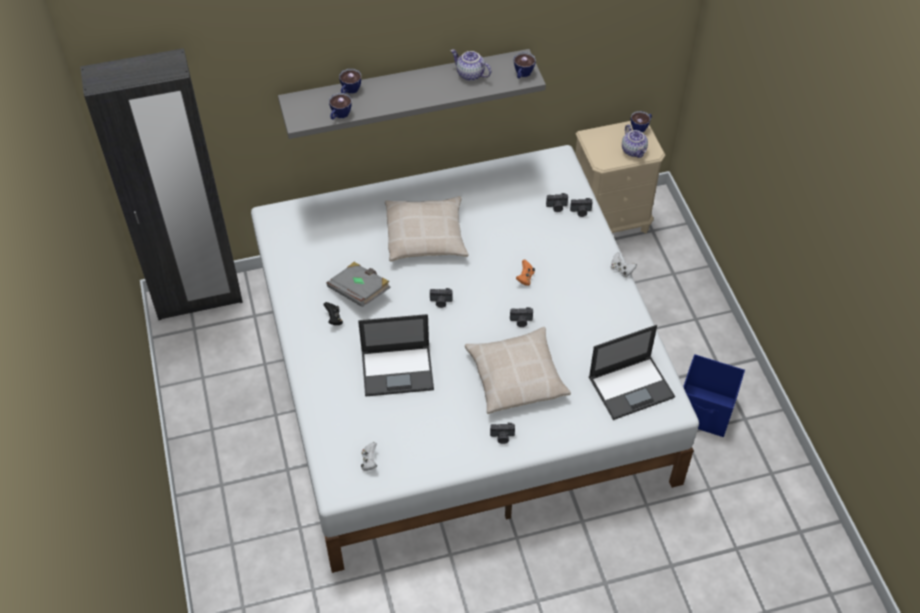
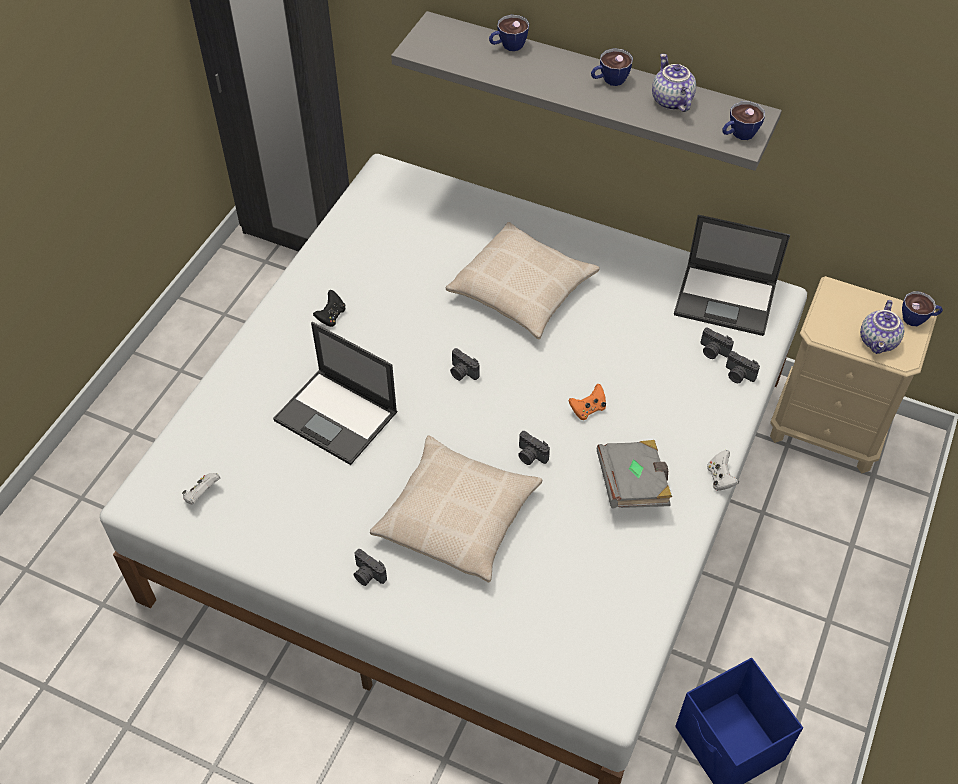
camera: 40 degrees right, 0 degrees up
(339, 115) = (466, 66): cup -> cup (609, 80)
(360, 291) = (388, 305): grey book -> grey book (633, 484)
(632, 387) = (585, 631): laptop -> laptop (726, 299)

